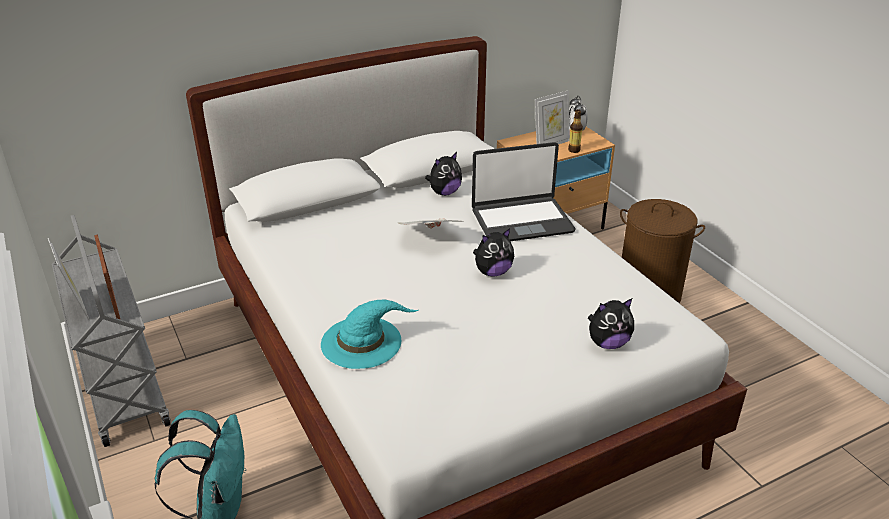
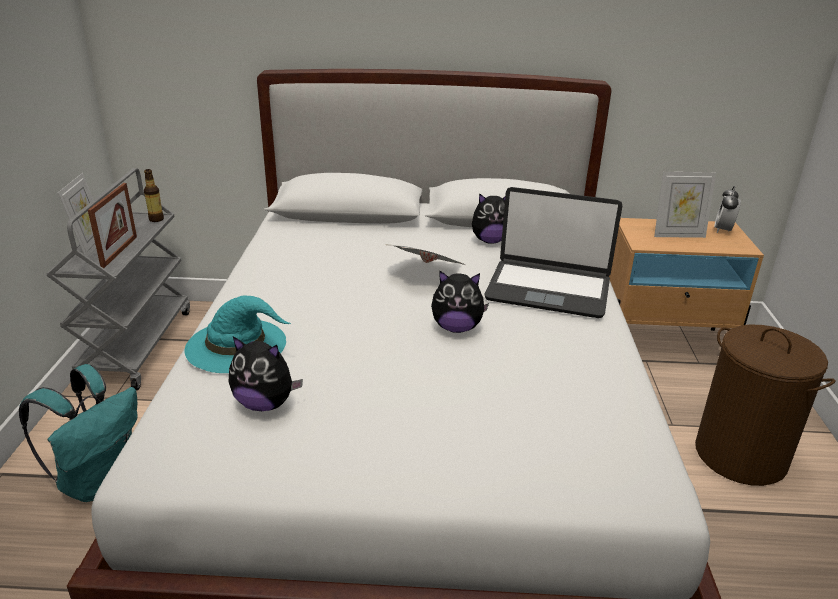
camera: 30 degrees right, 5 degrees down
(574, 150) = (702, 247): bottle -> bottle (156, 219)
(607, 343) = (514, 456): plush toy -> plush toy (265, 404)

